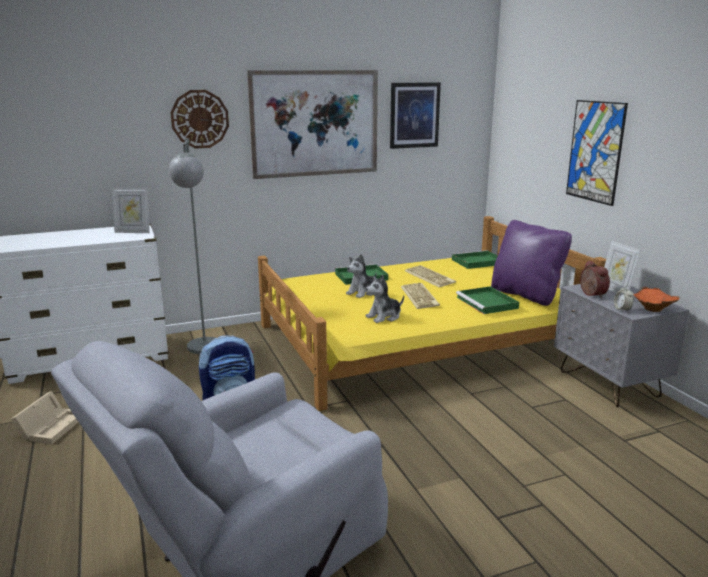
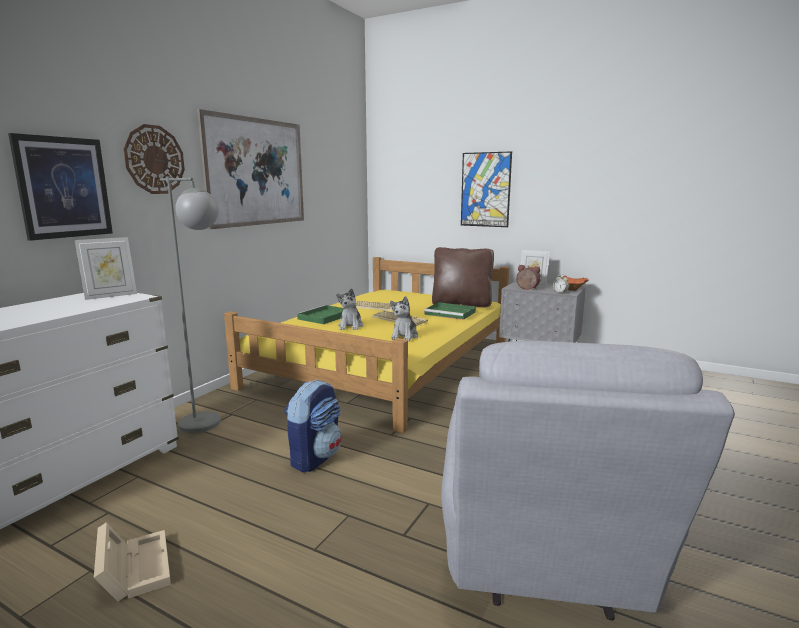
camera: 40 degrees left, 5 degrees down
(414, 115) = (323, 169): picture -> picture (63, 187)
(476, 262) = (388, 293): green tray -> none
(526, 294) = (461, 304): purple pillow -> brown pillow

